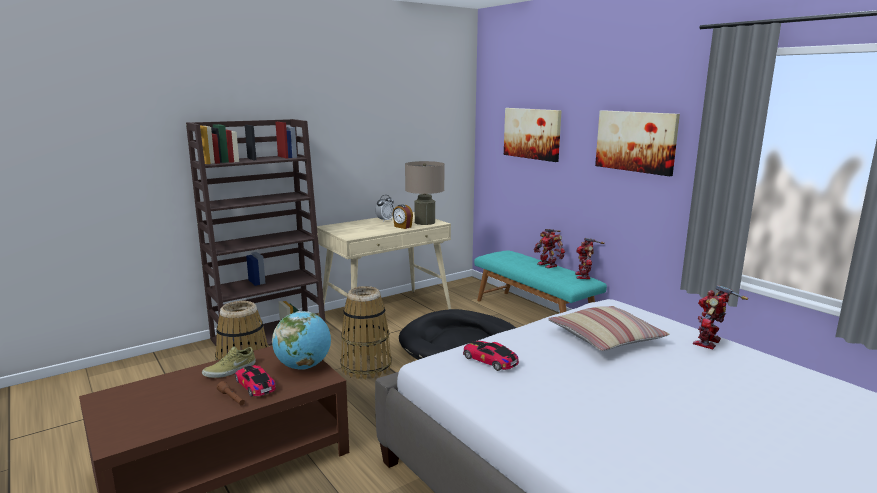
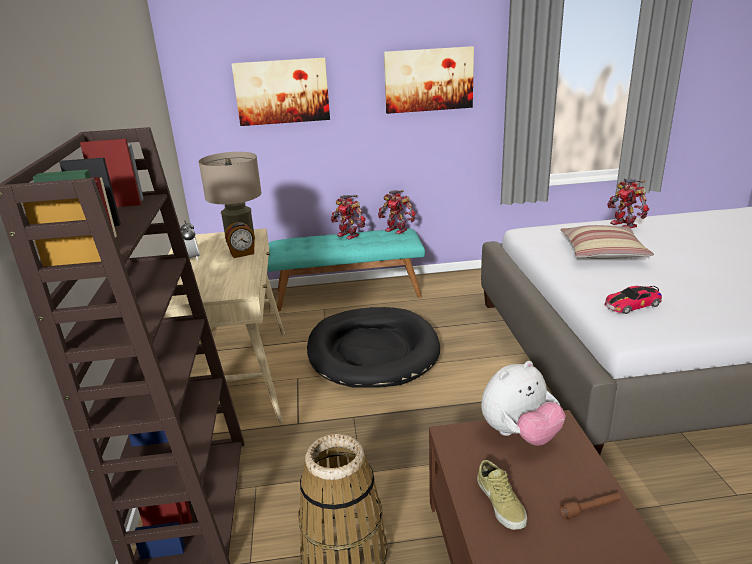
camera: 60 degrees left, 10 degrees up
(255, 385) = (558, 483): toy car -> none
(304, 366) = (519, 434): globe -> plush toy
(366, 366) = (372, 429): basket -> none
(548, 265) = (349, 235): toy robot -> toy robot turned 45 degrees clockwise

